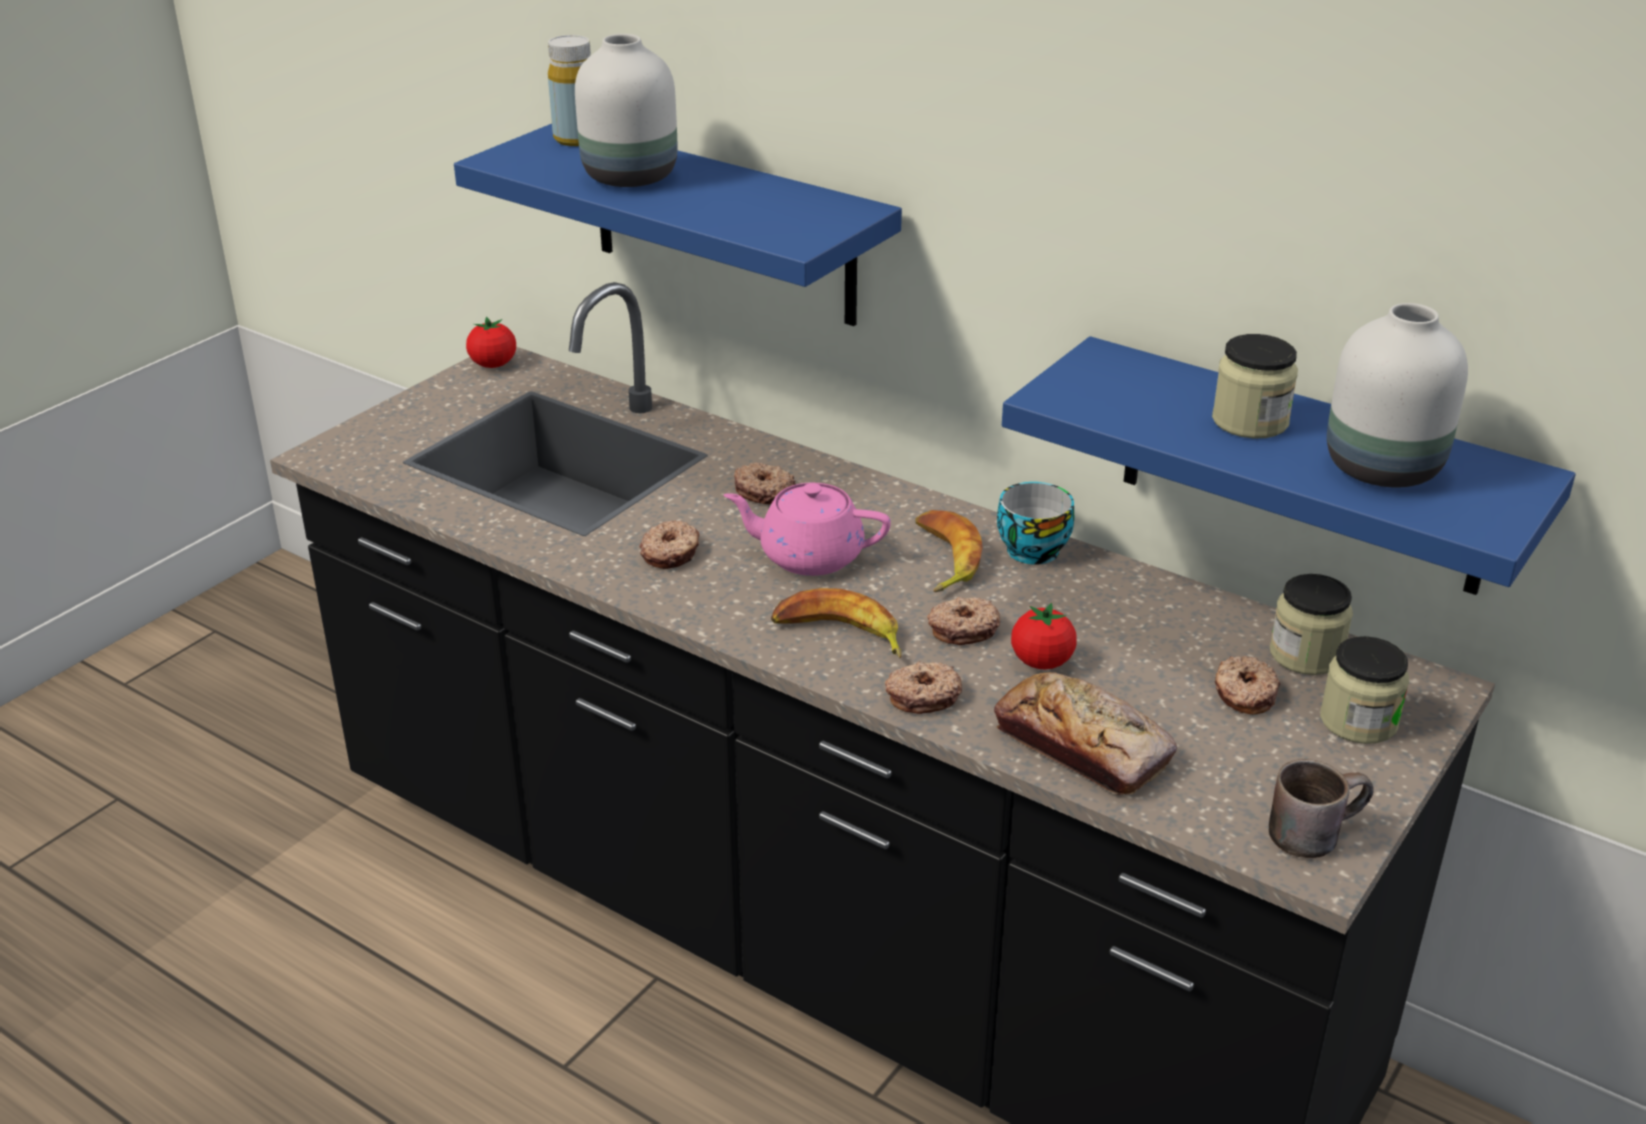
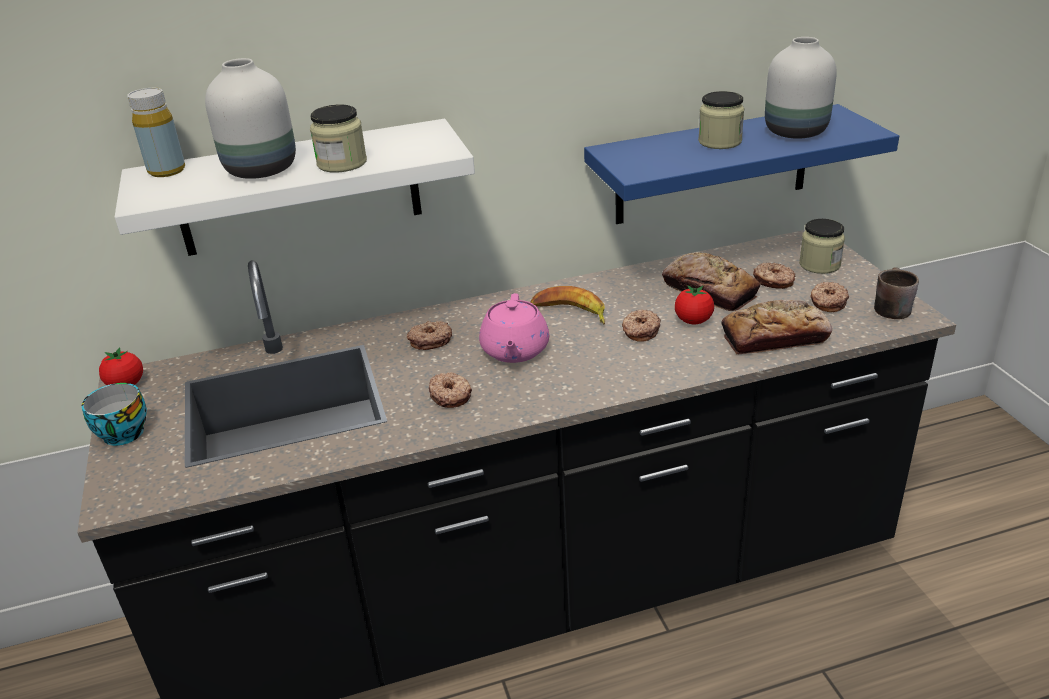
camera: 50 degrees left, 0 degrees up
(723, 224) = (299, 189): blue shelf -> white shelf
(808, 556) = (515, 351): pink teapot -> pink teapot turned 45 degrees counterclockwise
(839, 635) = (602, 370): banana -> none
(923, 696) = (686, 365): donut -> donut (827, 302)
(1031, 548) = (592, 285): cup -> cup (121, 433)
(1141, 646) = (709, 290): none -> bread
(1306, 655) = (758, 256): jar -> jar (342, 163)

